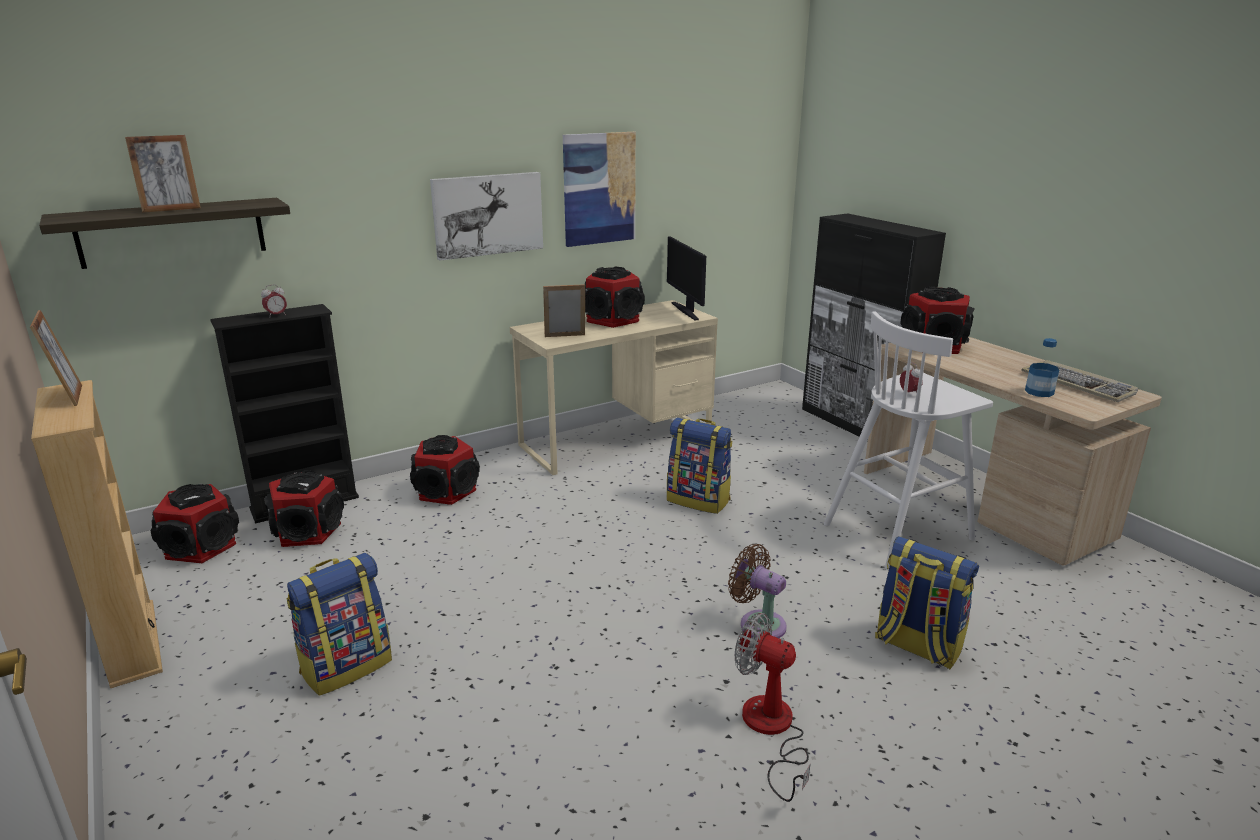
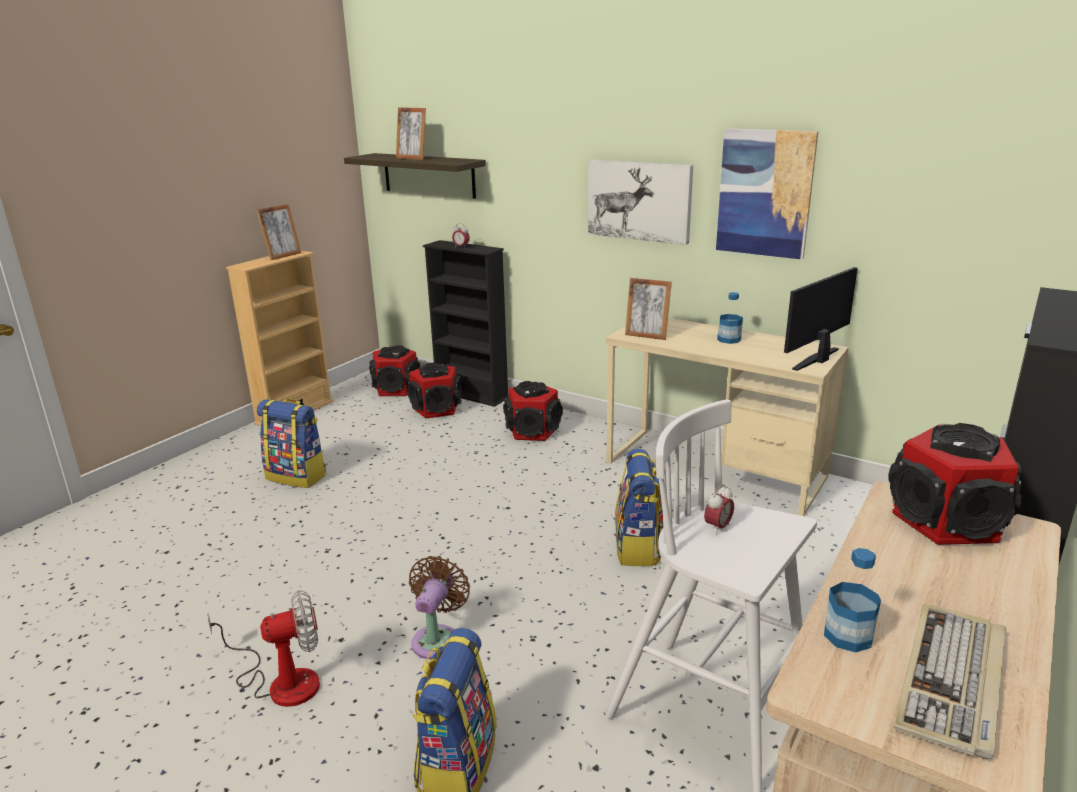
camera: 65 degrees right, 0 degrees up
(565, 337) = (646, 335): picture frame -> picture frame turned 150 degrees clockwise
(613, 320) = (729, 339): speaker -> bottle
(771, 731) = (281, 681): fan -> fan turned 60 degrees clockwise

